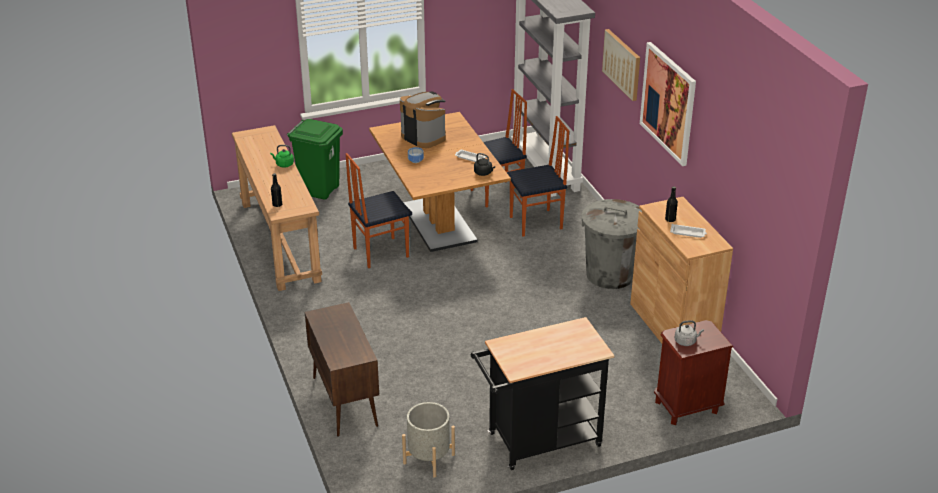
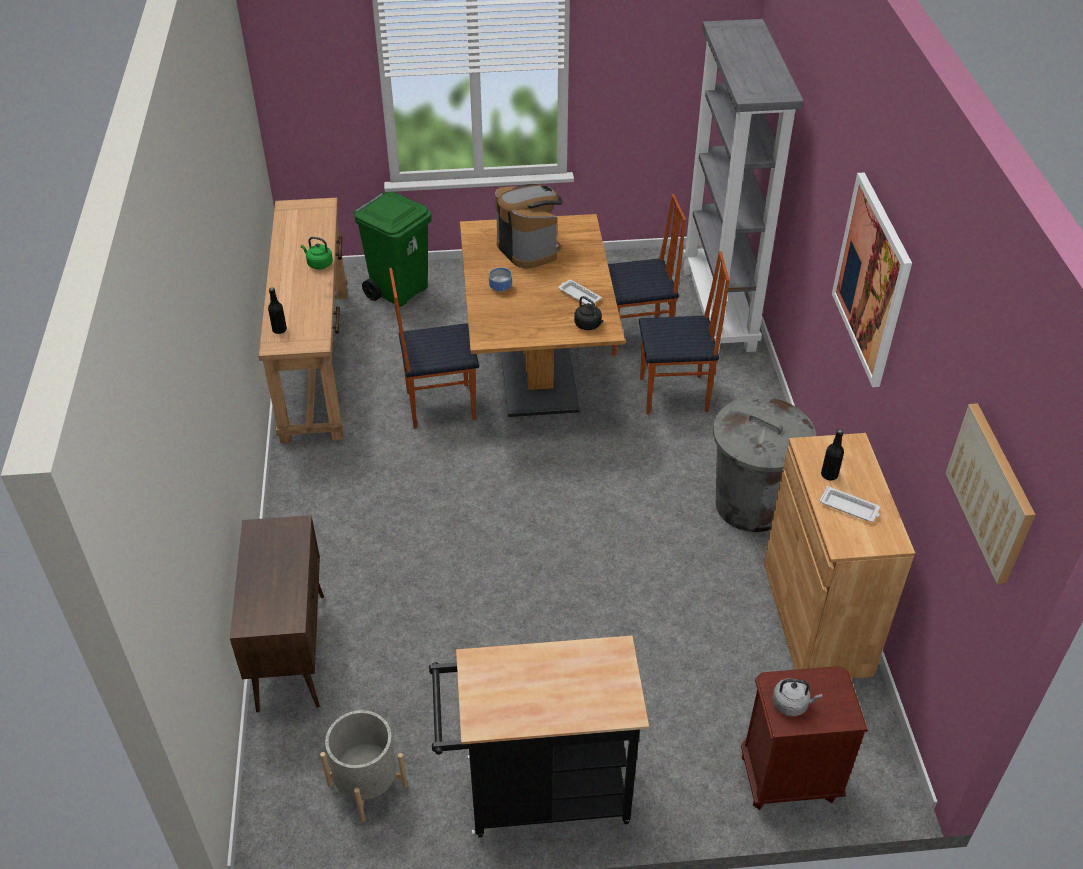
camera: 15 degrees right, 10 degrees up
(622, 64) = (826, 192): picture -> picture (991, 492)

